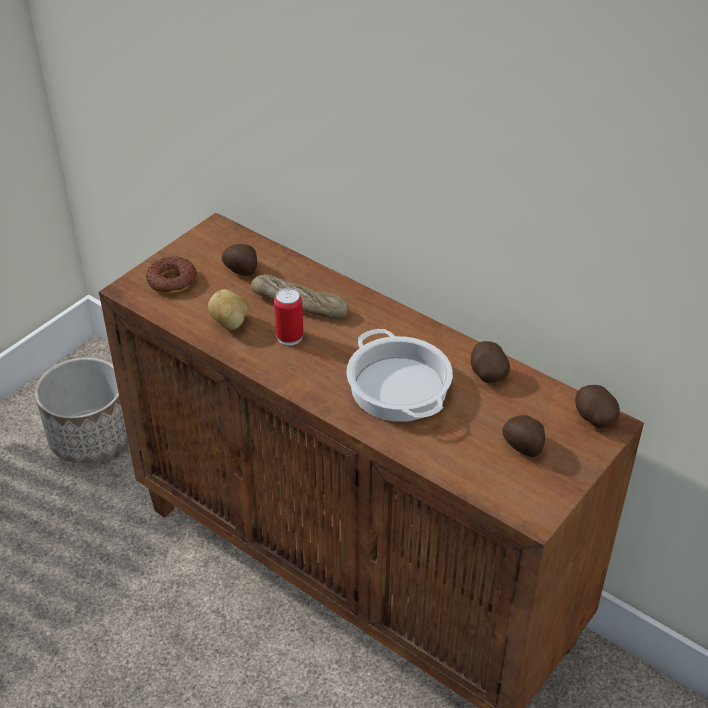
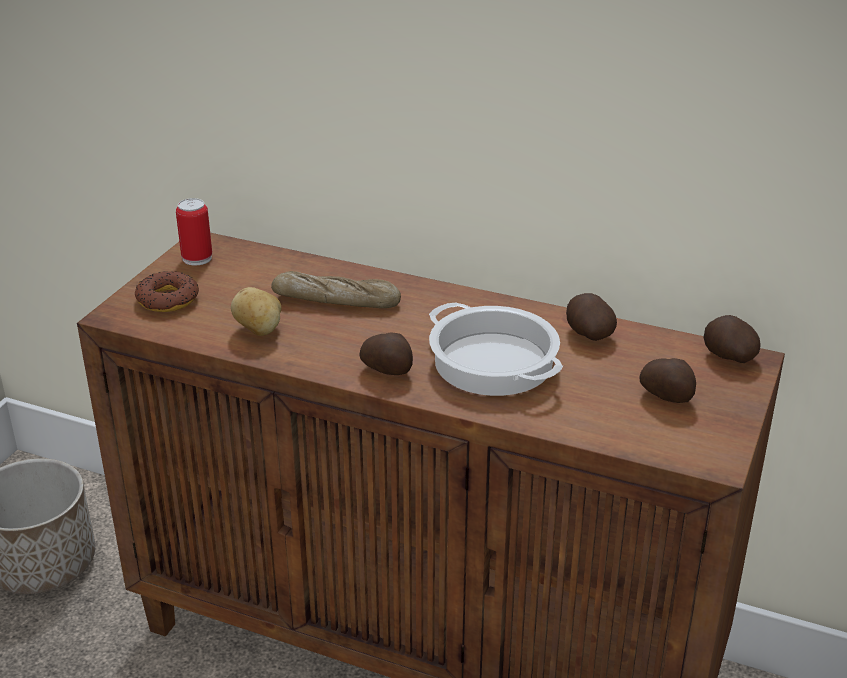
camera: 15 degrees left, 10 degrees down
(242, 270) = (251, 278): potato -> potato (388, 370)
(289, 336) = (338, 333): can -> can (197, 258)

